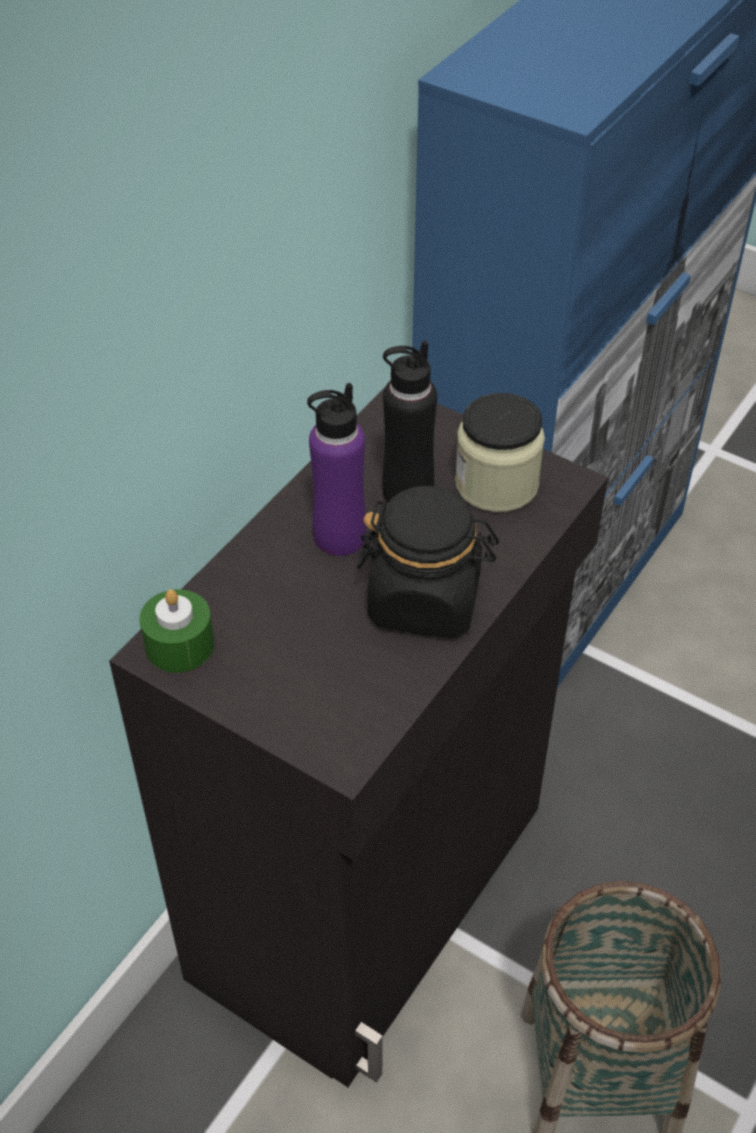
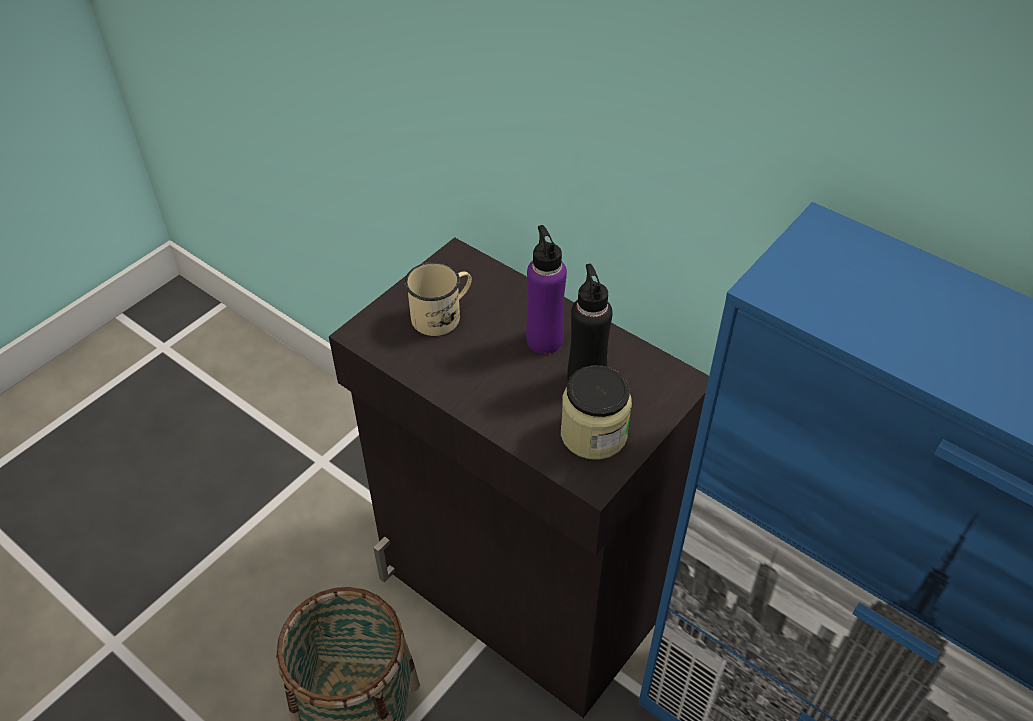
camera: 95 degrees right, 0 degrees up
(179, 645) = (460, 264): green candle -> none
(297, 654) = (442, 315): none -> beige mug
(425, 600) = (479, 381): black jar -> none

